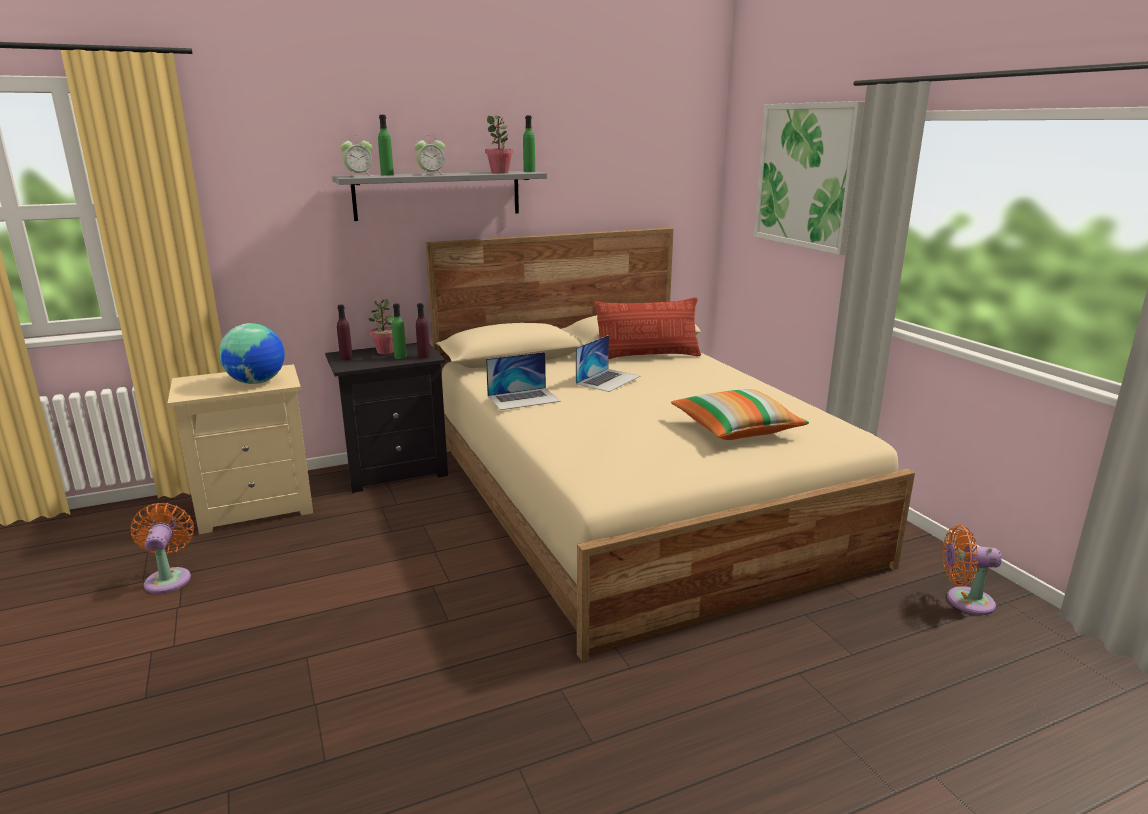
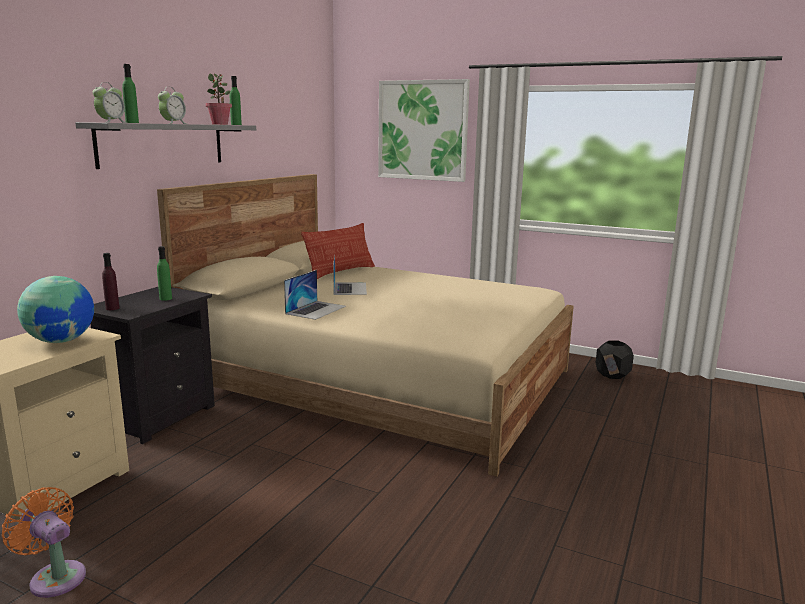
camera: 40 degrees left, 5 degrees down
(385, 351) = (140, 298): potted plant -> none
(424, 356) = (187, 295): purple bottle -> none
(736, 429) = (481, 299): pillow -> none
(964, 601) = (612, 375): orange fan -> black planter

